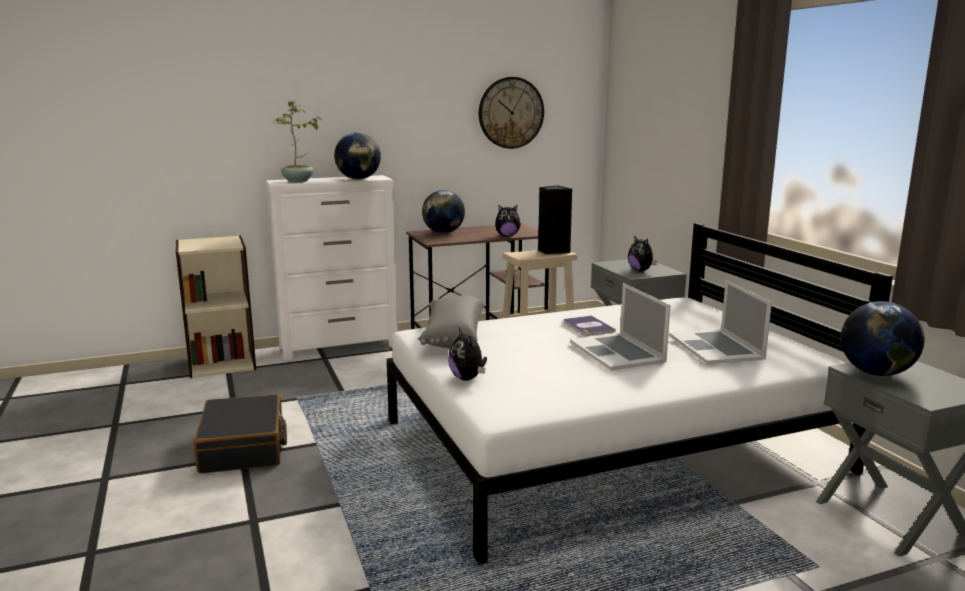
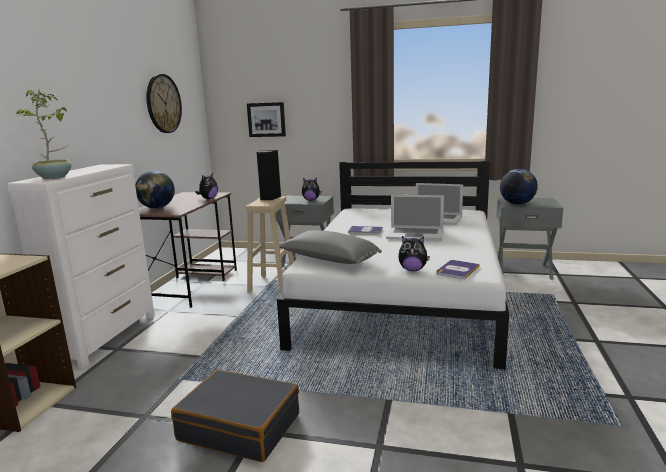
camera: 55 degrees left, 0 degrees up
(358, 179) = (103, 168): globe -> none
(495, 400) = (457, 270): none -> book
(652, 143) = (266, 119): none -> picture

